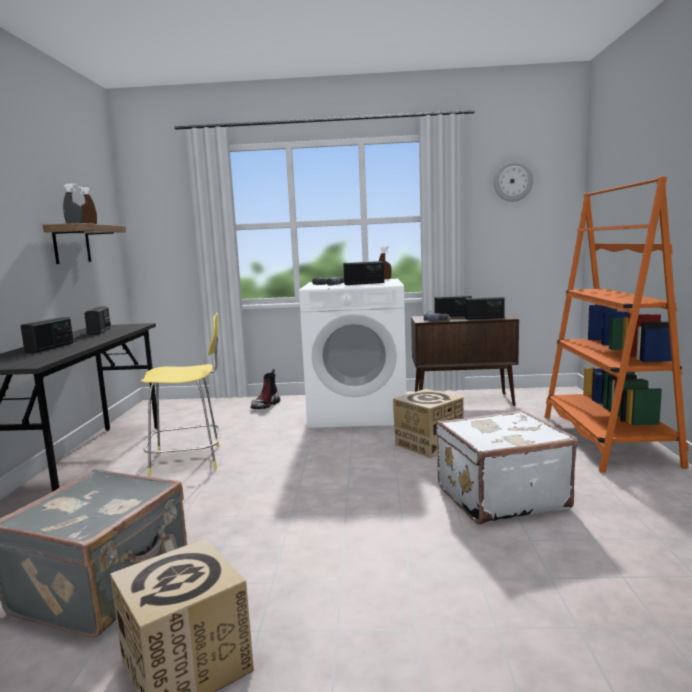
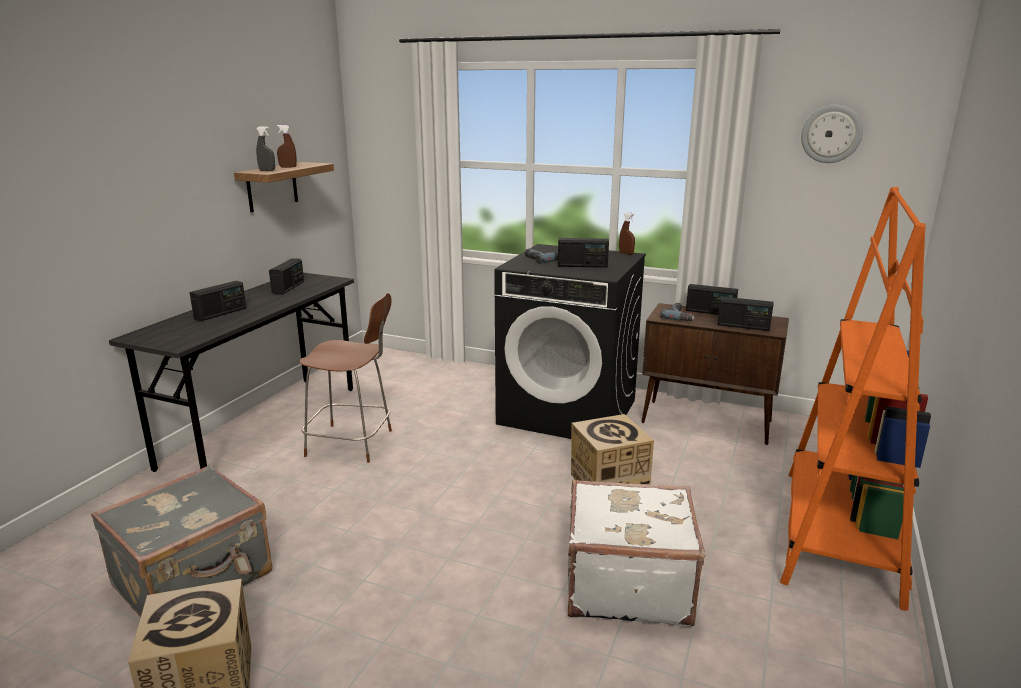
camera: 20 degrees right, 10 degrees up
(189, 460) = (352, 443): yellow stool -> brown stool
(266, 405) = (478, 378): boot -> none
(358, 412) = (569, 412): white washing machine -> black washing machine

